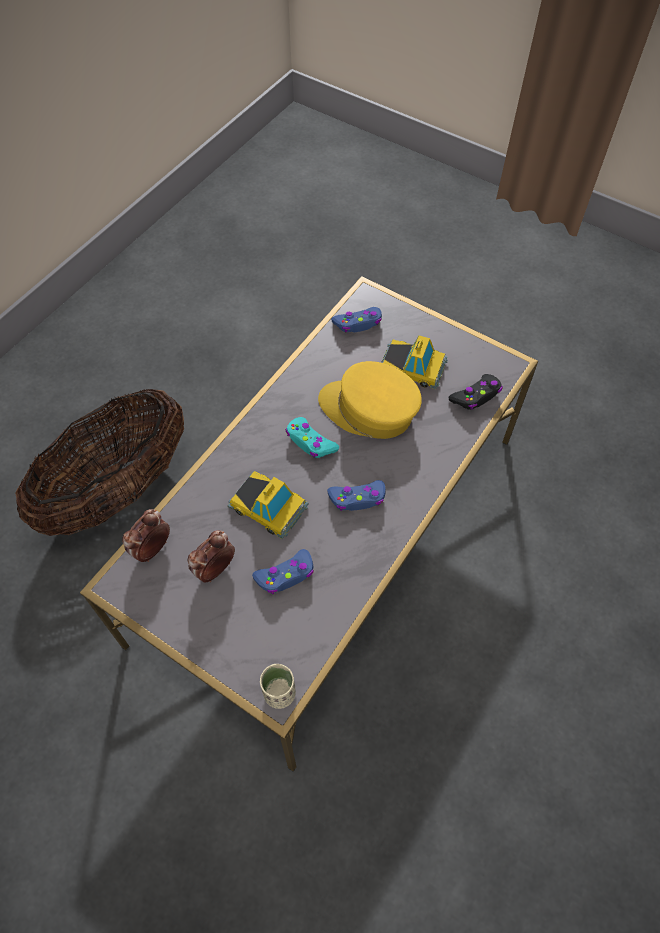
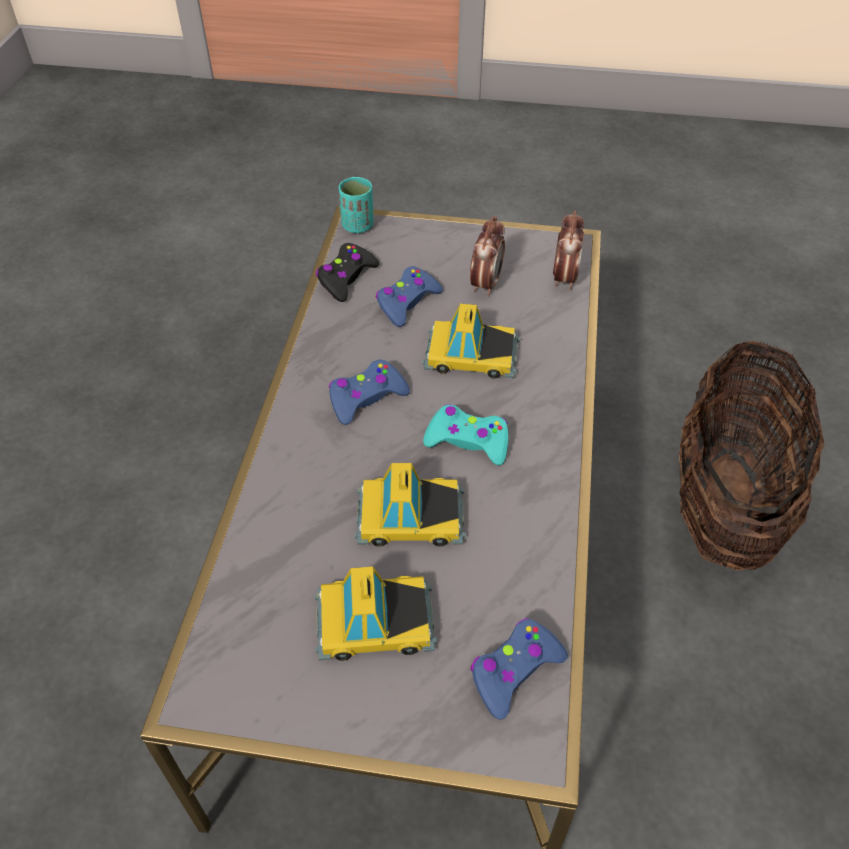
camera: 155 degrees right, 10 degrees down
(279, 693) = (357, 226): beige cup -> turquoise cup
(369, 410) = (410, 516): yellow cap -> toy car
(476, 396) = (244, 607): black game controller -> black game controller (346, 278)

